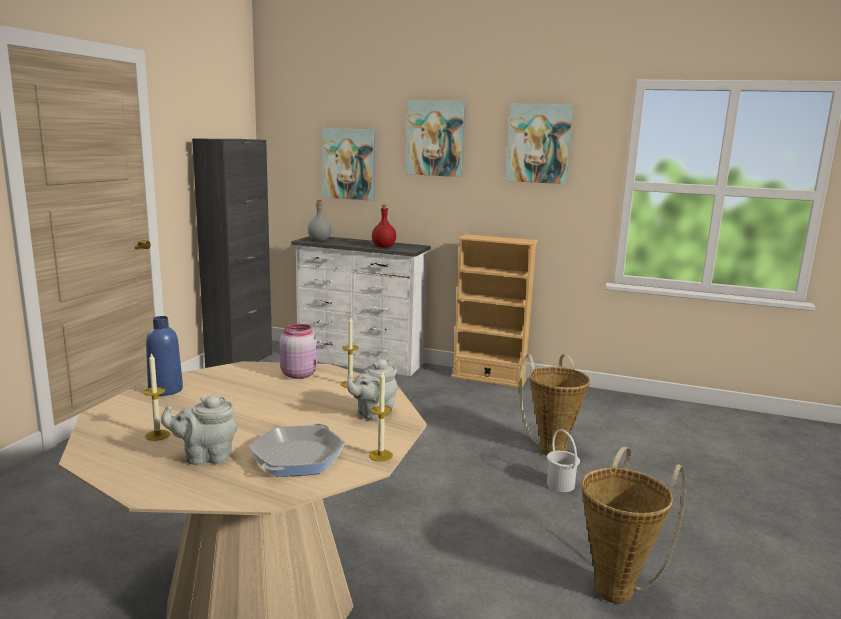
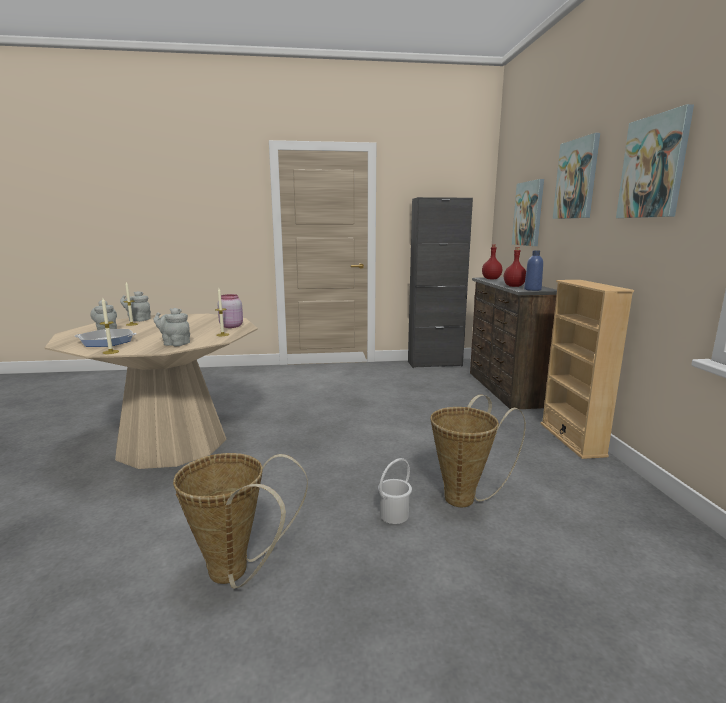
camera: 65 degrees right, 0 degrees up
(117, 429) = (138, 320): none -> grey teapot
(165, 390) = (190, 316): blue bottle -> blue bottle (532, 289)
(319, 240) = (491, 279): grey bottle -> red bottle
(360, 362) = (503, 389): white dresser -> brown dresser

